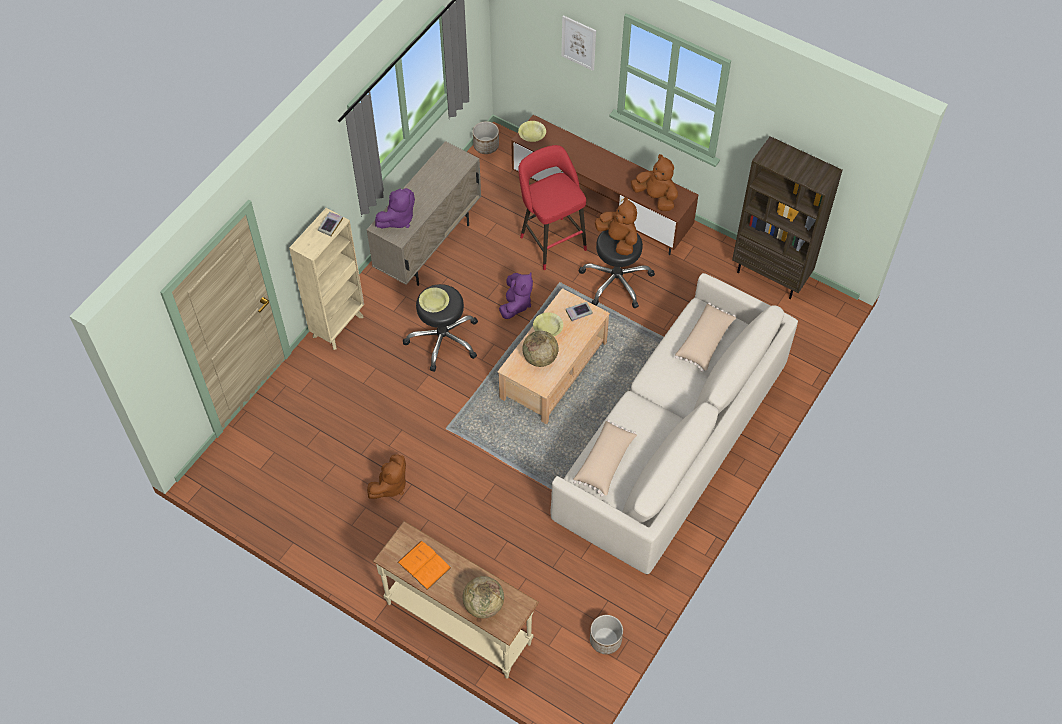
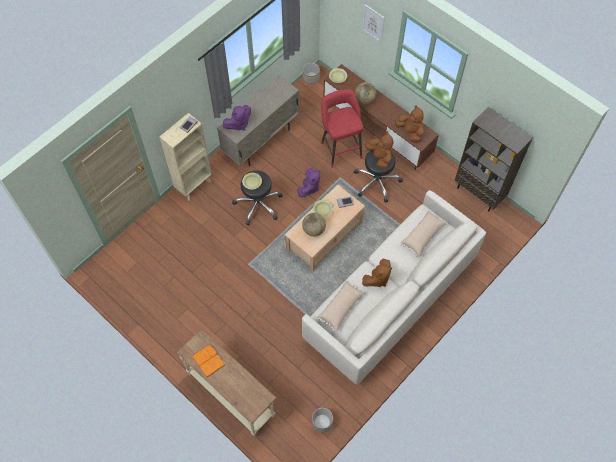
camera: 10 degrees right, 5 degrees up
(390, 486) = (206, 296): brown plush toy -> brown plush toy (377, 279)
(483, 605) = (241, 394): globe -> globe (364, 99)

